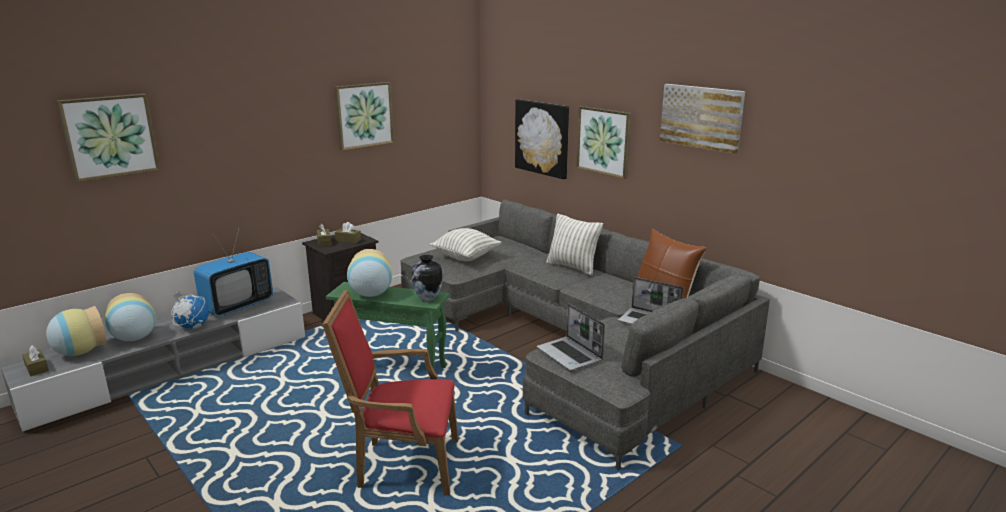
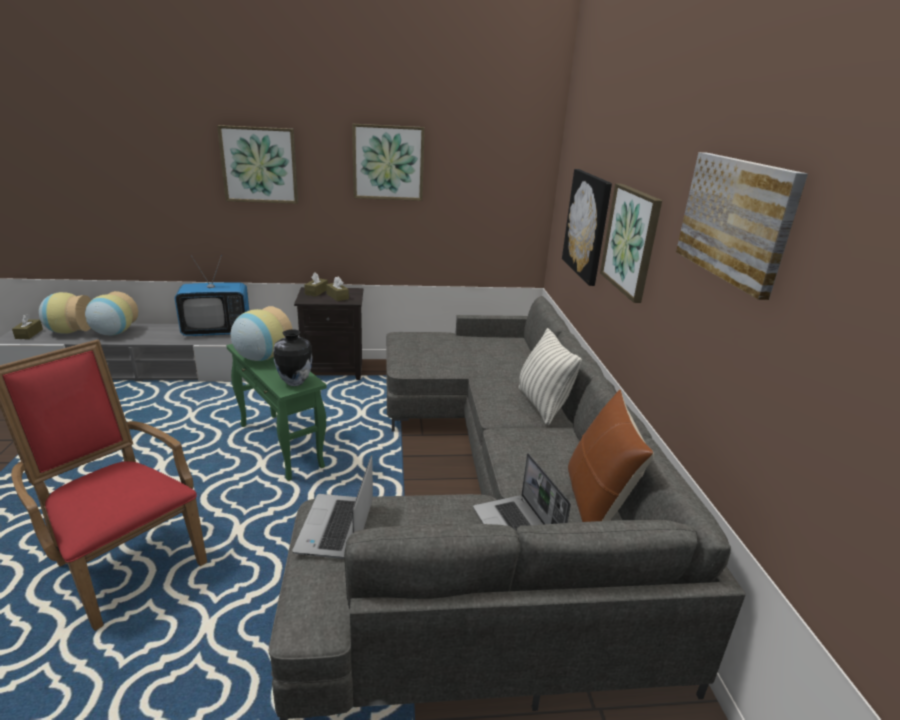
camera: 35 degrees right, 5 degrees up
(110, 136) = (110, 142): picture -> picture (259, 165)
(192, 327) = (159, 338): globe -> none
(466, 257) = (445, 351): pillow -> none

